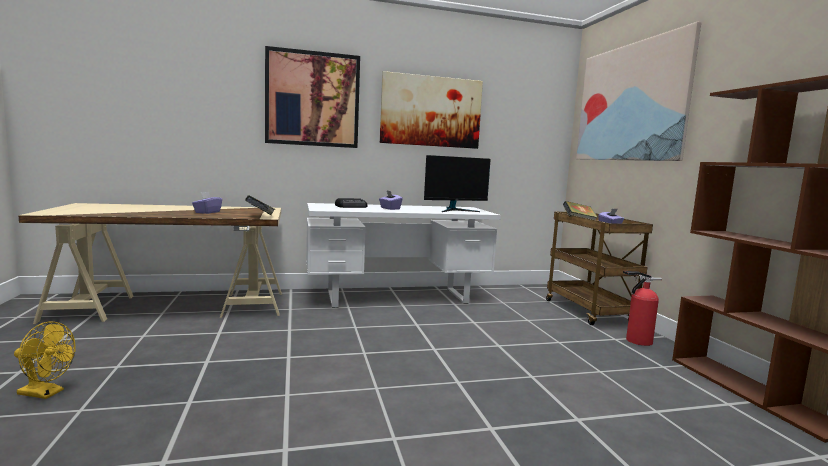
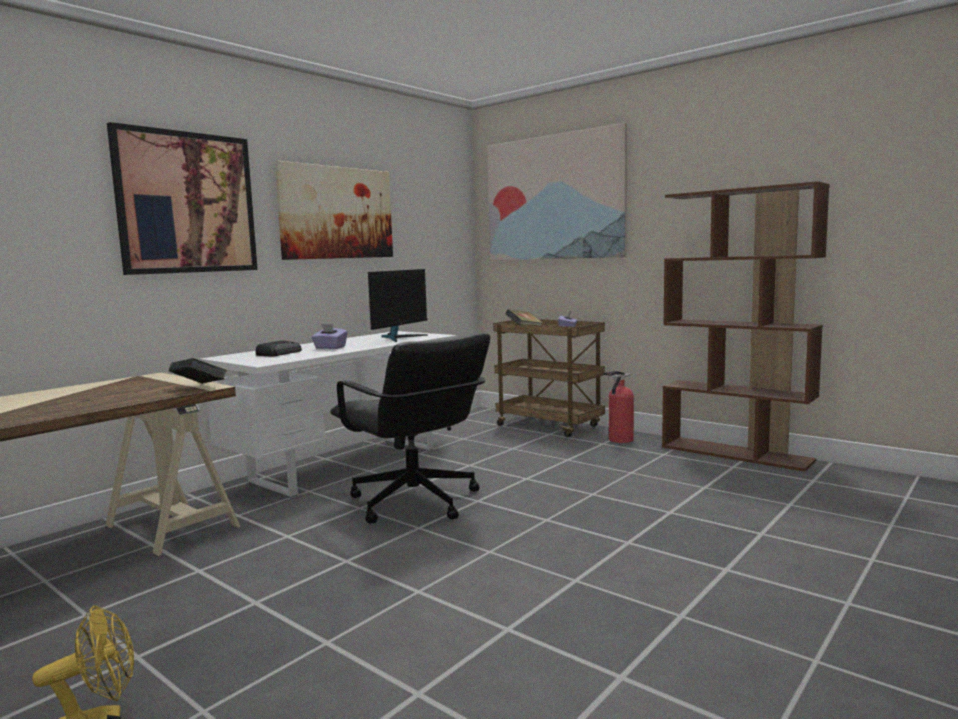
camera: 35 degrees left, 0 degrees up
(207, 212) = (94, 397): purple tissue box -> none
(391, 335) = (414, 502): none -> black office chair

